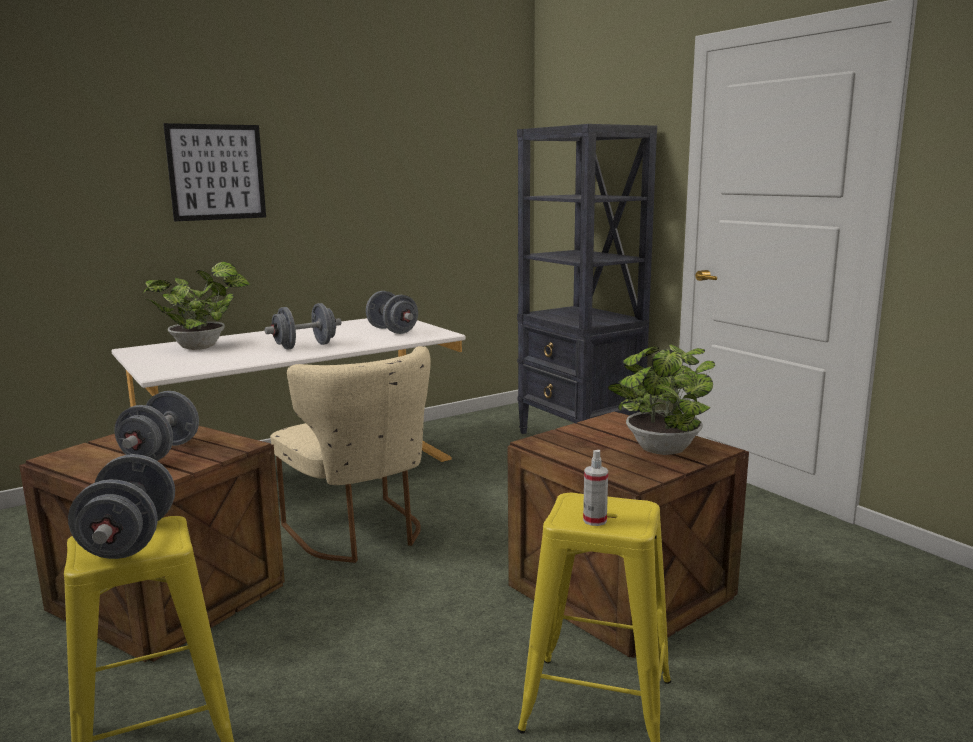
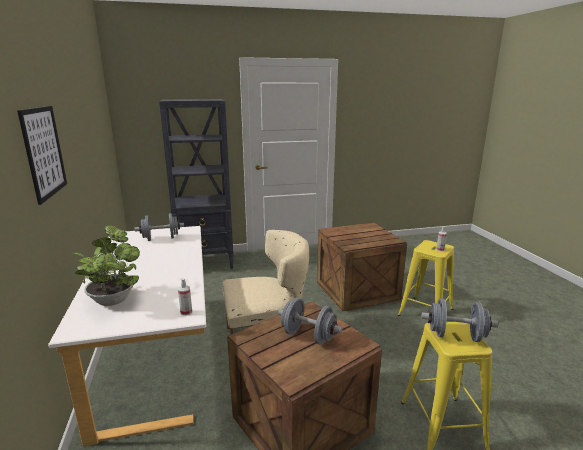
camera: 70 degrees left, 5 degrees up
(169, 371) = (186, 312): none -> spray bottle
(305, 346) = (169, 264): grey dumbbell -> none
(660, 451) = (369, 232): potted plant -> none

